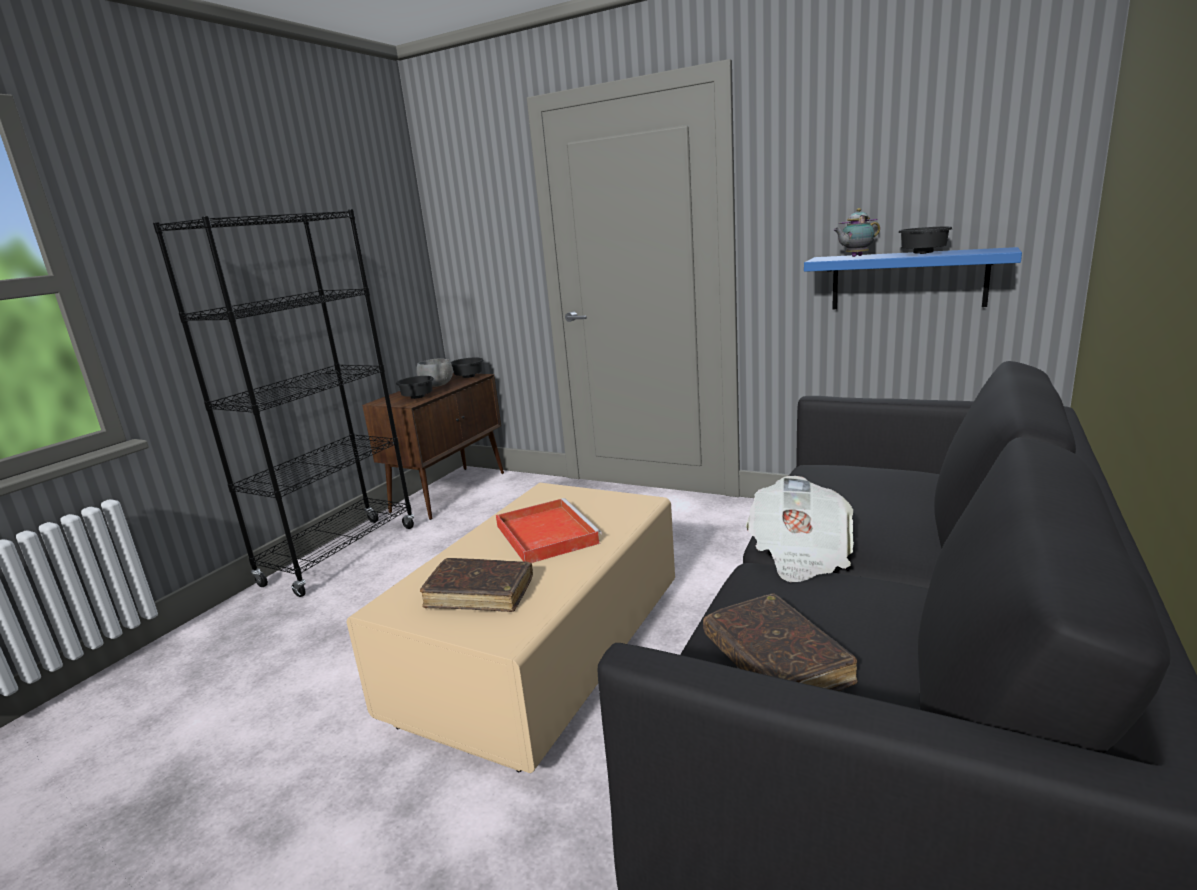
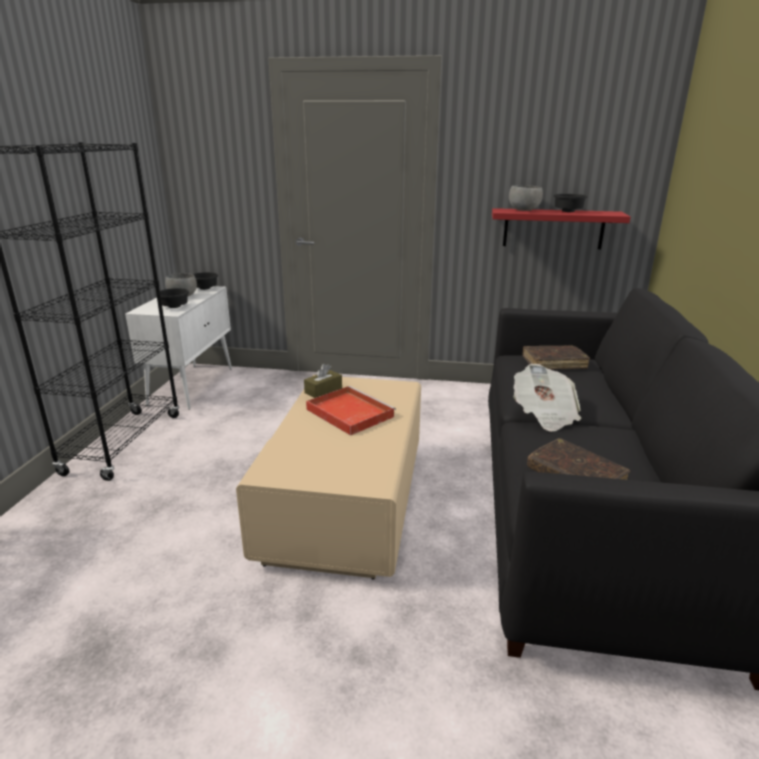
camera: 20 degrees left, 5 degrees up
(450, 491) = (192, 385): brown cabinet -> white cabinet
(480, 594) = (332, 458): brown book -> brown book (554, 363)
(536, 503) = (323, 390): none -> brown tissue box
(855, 256) = (523, 210): teapot -> grey bowl
(907, 280) = (553, 228): blue shelf -> red shelf

